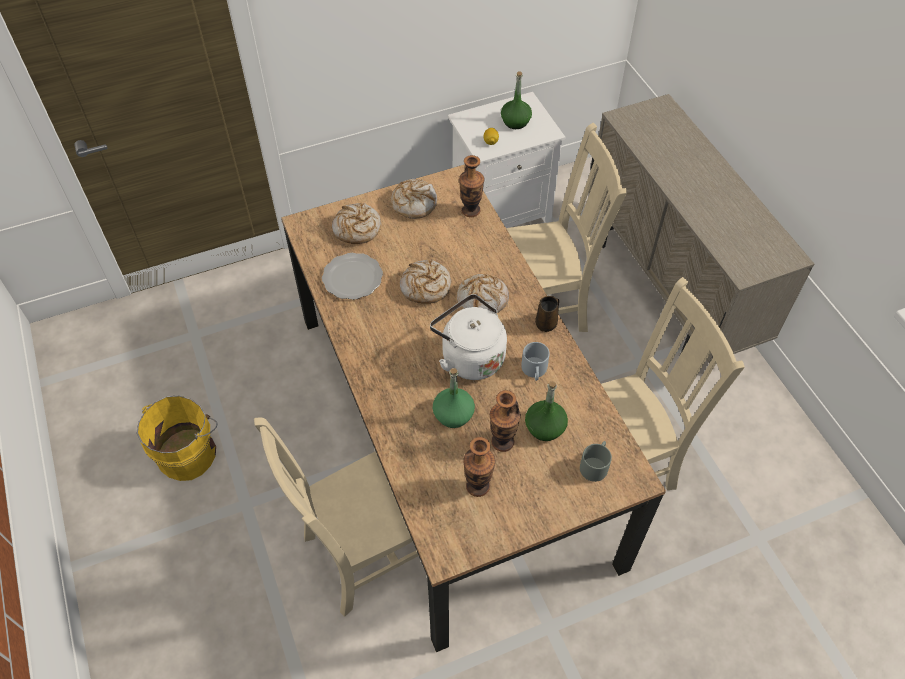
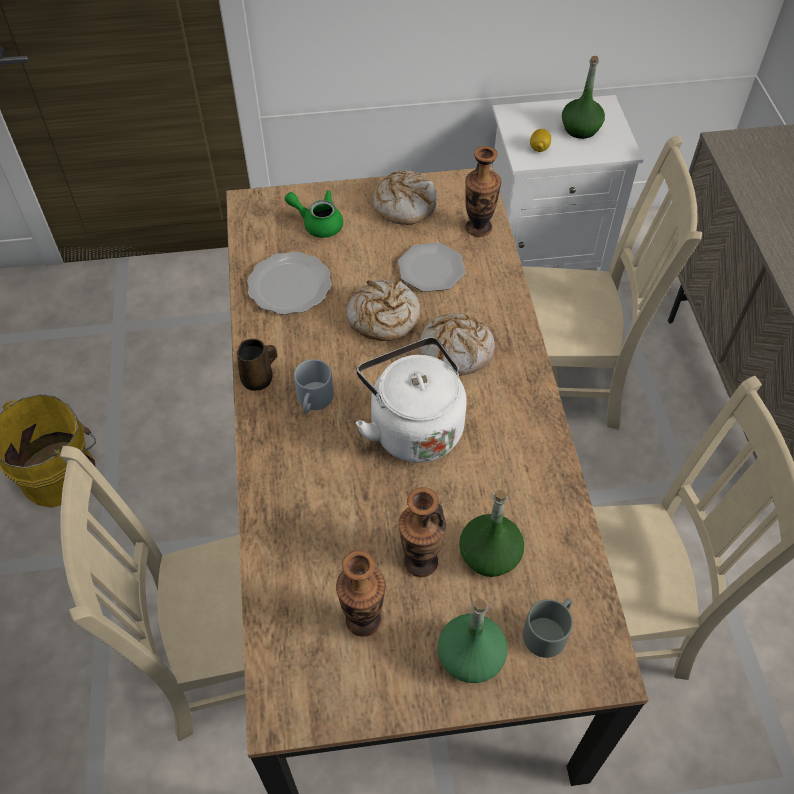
camera: 15 degrees right, 0 degrees up
(357, 229) = (318, 223): bread -> green teapot
(448, 246) = (432, 269): none -> plate
(453, 414) = (362, 504): green bottle -> green bottle (470, 656)
(535, 371) = (500, 467): grey mug -> grey mug (314, 401)
(547, 323) = (538, 403): brown mug -> brown mug (259, 379)

